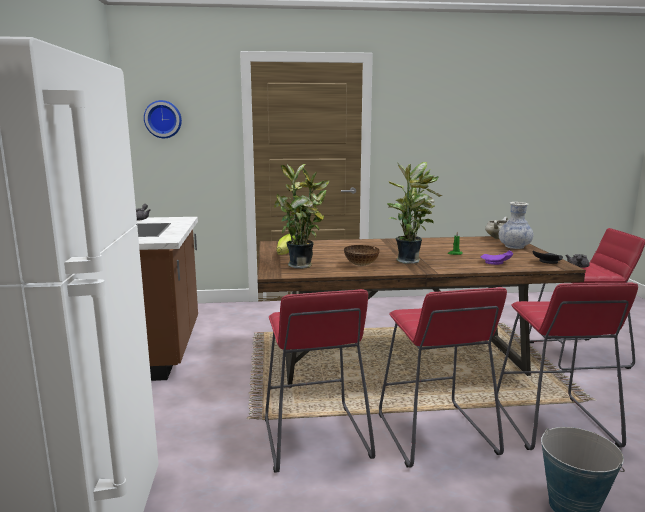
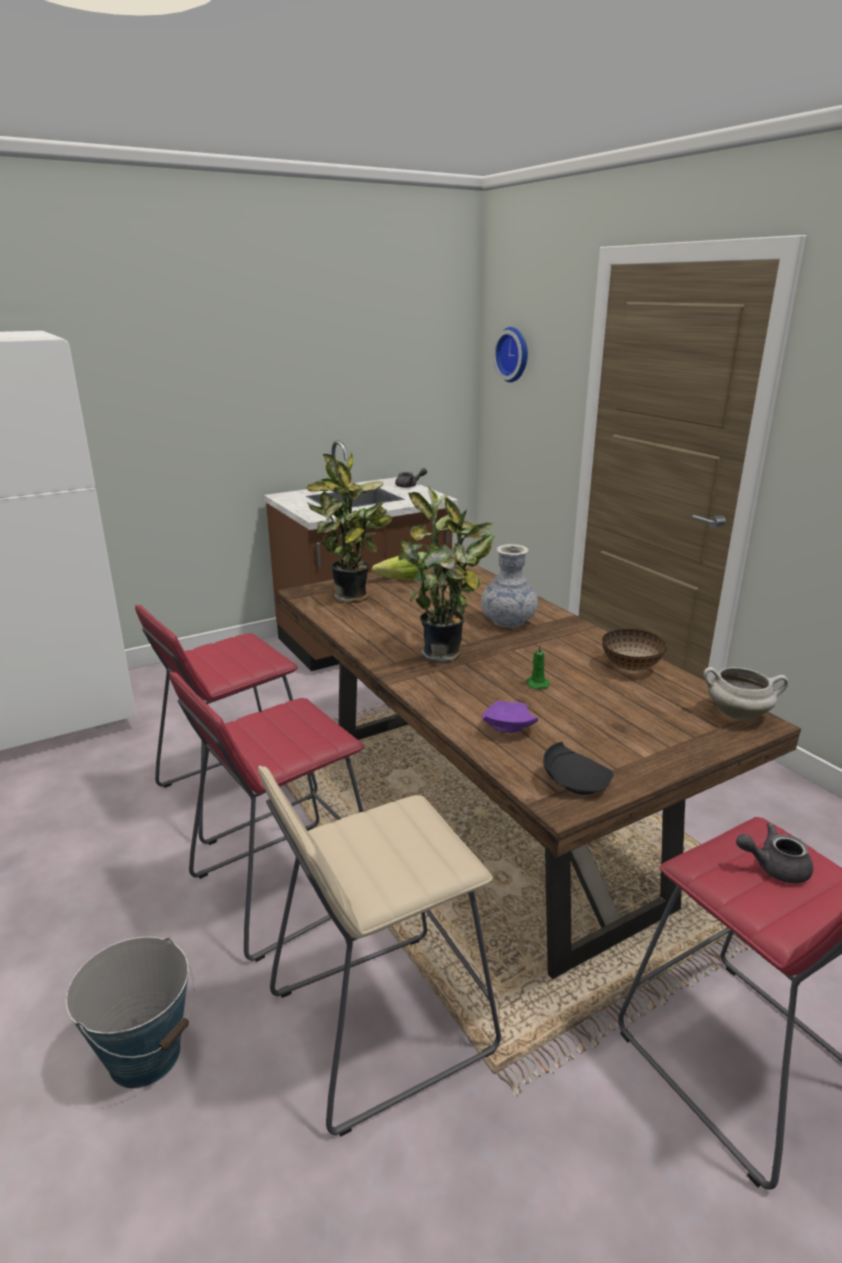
camera: 65 degrees right, 10 degrees up
(361, 265) = (386, 628): bowl -> bowl (629, 667)
(514, 247) = (677, 737): vase -> vase (508, 621)
(553, 423) = (381, 1024): red stool -> beige stool

